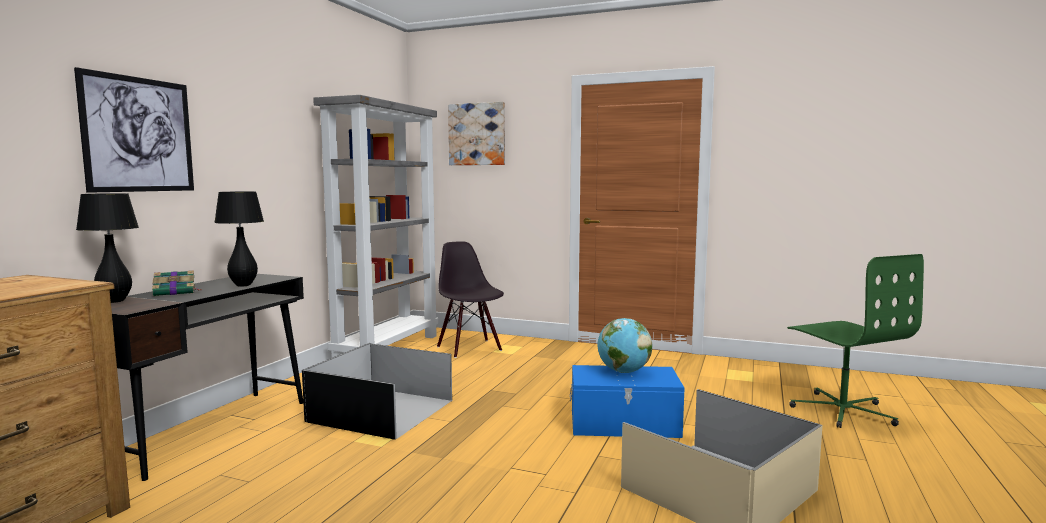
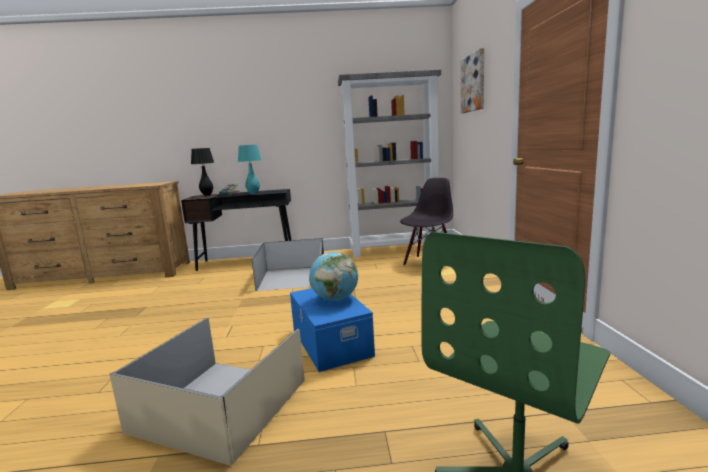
camera: 65 degrees right, 5 degrees up
(139, 134) = (225, 120): picture -> none
(243, 285) = (253, 194): black table lamp -> turquoise table lamp

